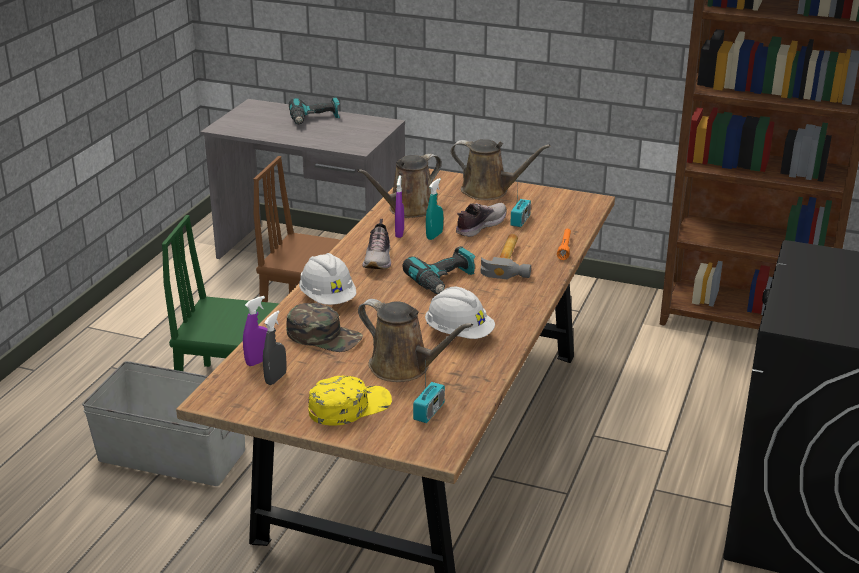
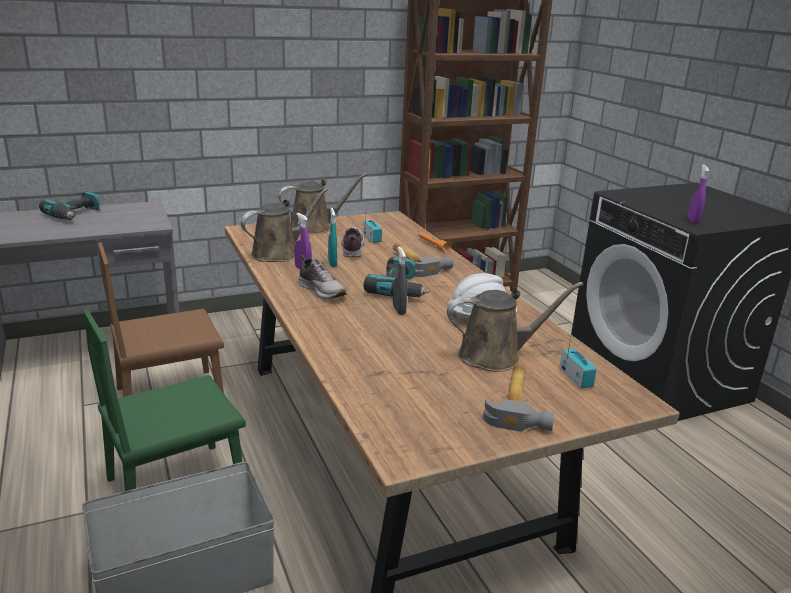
camera: 45 degrees left, 5 degrees down
(258, 361) = (379, 404): purple spray bottle -> purple spray bottle (693, 221)
(276, 378) = (422, 410): grey spray bottle -> grey spray bottle (399, 310)
(324, 336) = (392, 360): green cap -> none
(328, 299) = (339, 332): white hard hat -> none
(349, 406) = (519, 403): yellow cap -> hammer
(408, 210) = (279, 253): brown watering can -> brown watering can turned 135 degrees counterclockwise

